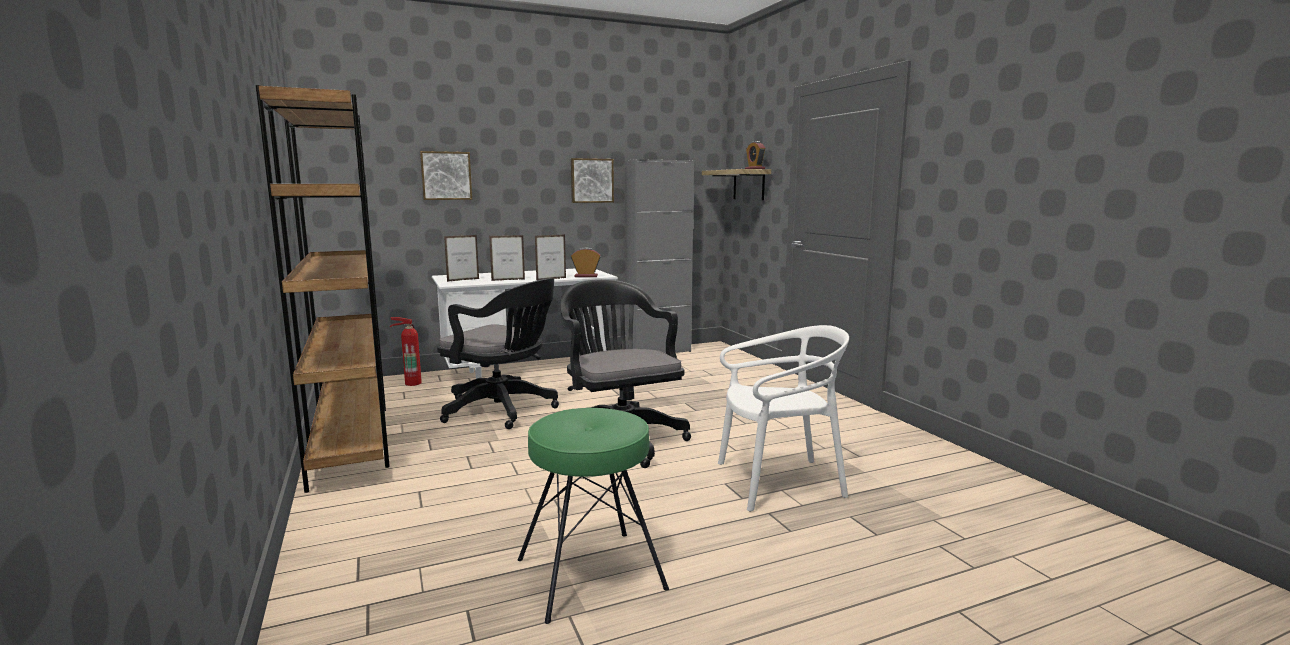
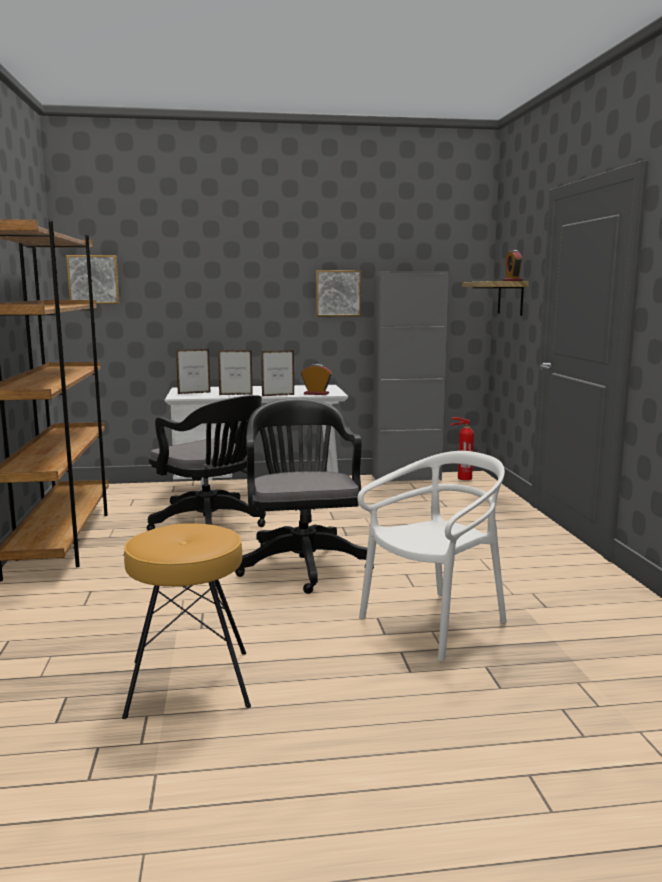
camera: 15 degrees right, 0 degrees up
(412, 383) = (146, 491): fire extinguisher -> fire extinguisher (463, 478)
(446, 176) = (188, 289): picture -> picture (93, 279)
(591, 574) = (189, 683): green stool -> brown stool
(778, 482) = (434, 623): white chair -> white chair turned 45 degrees counterclockwise

